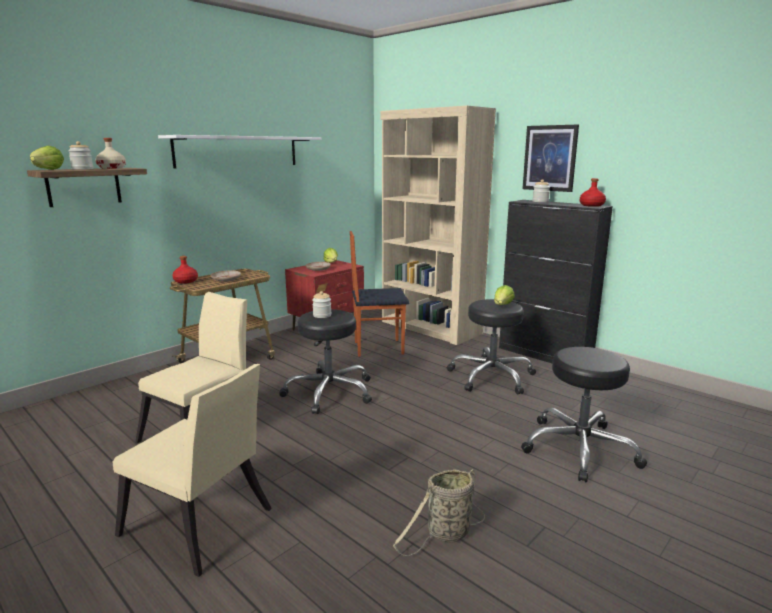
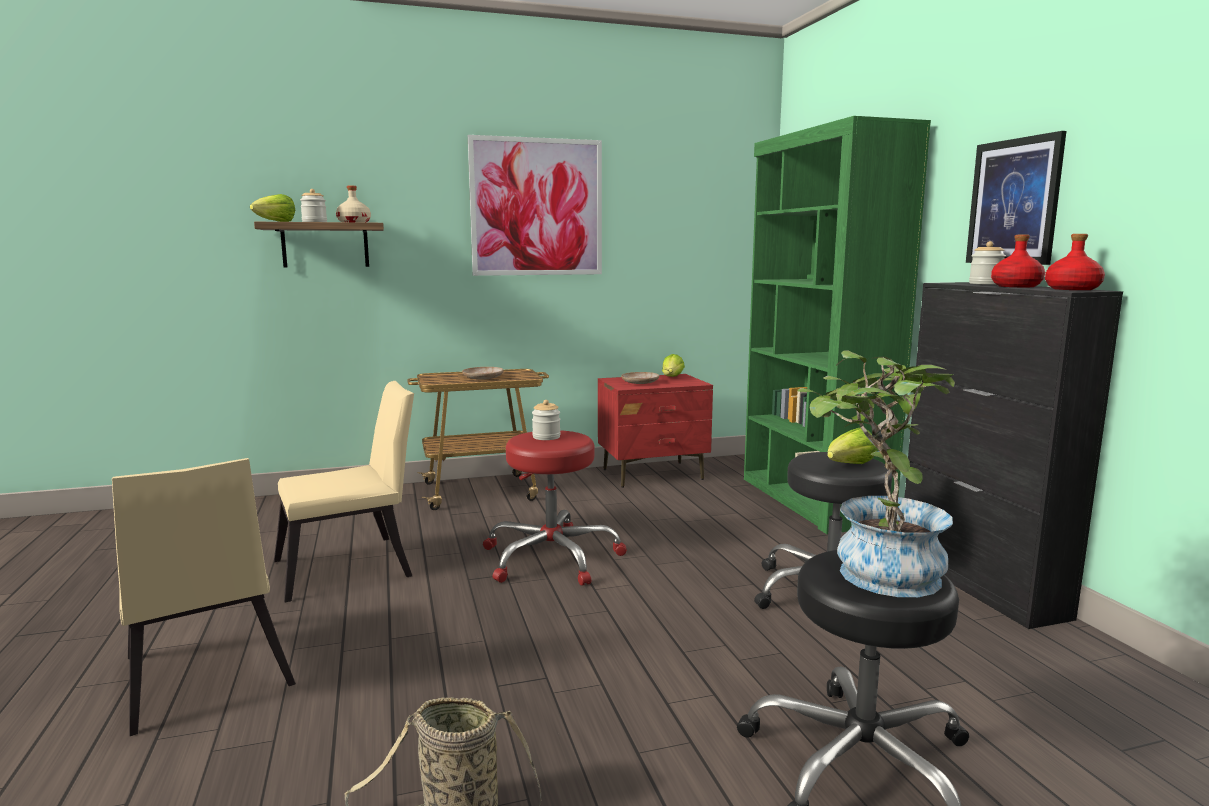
camera: 30 degrees right, 5 degrees down
(186, 281) = (435, 374): red bottle -> red bottle (1016, 286)
(238, 151) = (537, 207): white shelf -> picture
(329, 392) = (552, 558): black stool -> red stool
(378, 347) = (693, 513): chair -> none
(430, 327) = (812, 500): beige bookcase -> green bookcase
(588, 357) = (872, 572): none -> potted plant

